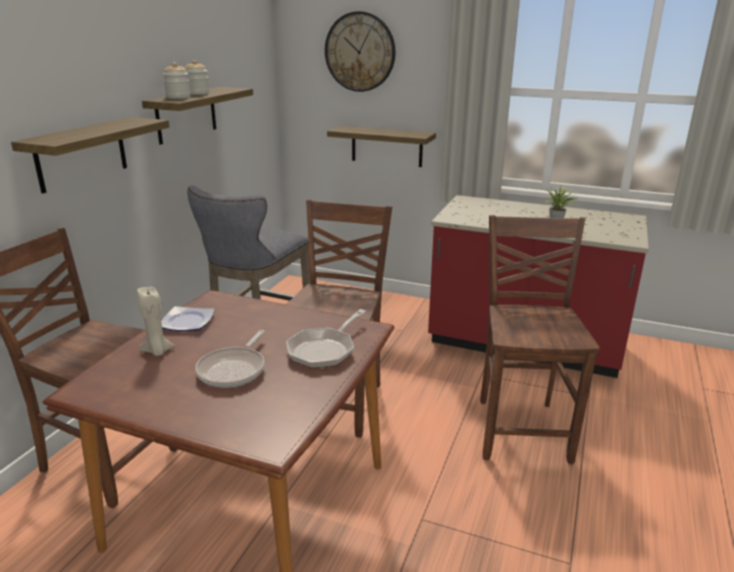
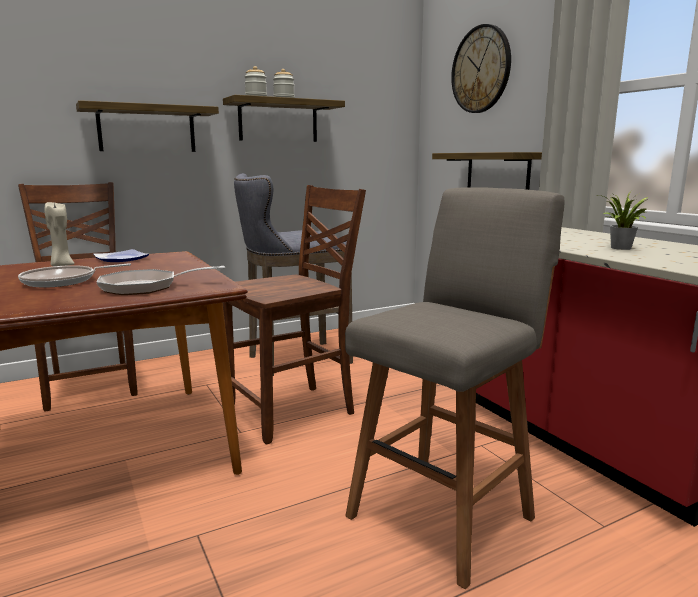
camera: 40 degrees right, 10 degrees down
(521, 428) = (444, 514): brown chair -> grey stool

